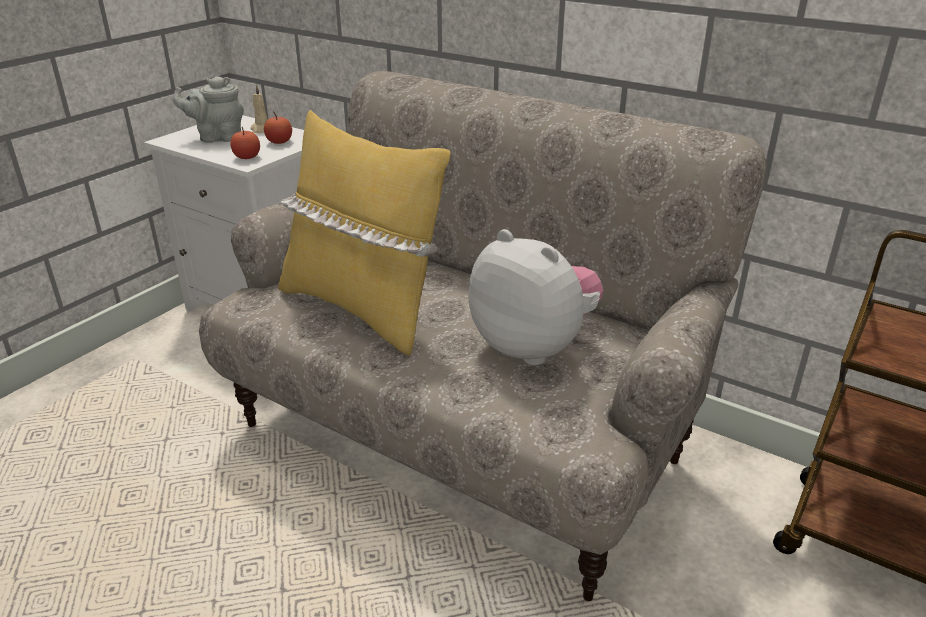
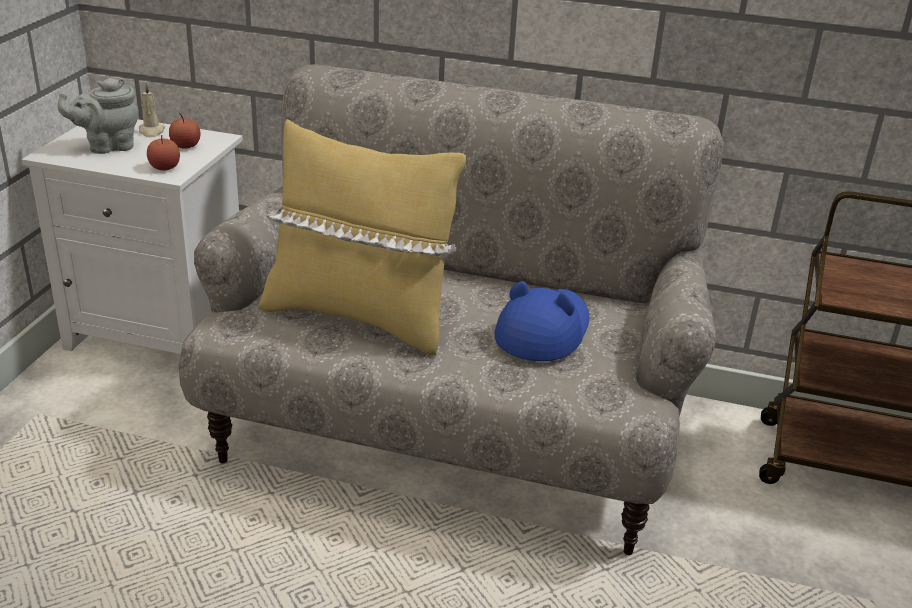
camera: 20 degrees left, 0 degrees up
(533, 346) = (543, 330): plush toy -> blue hat

